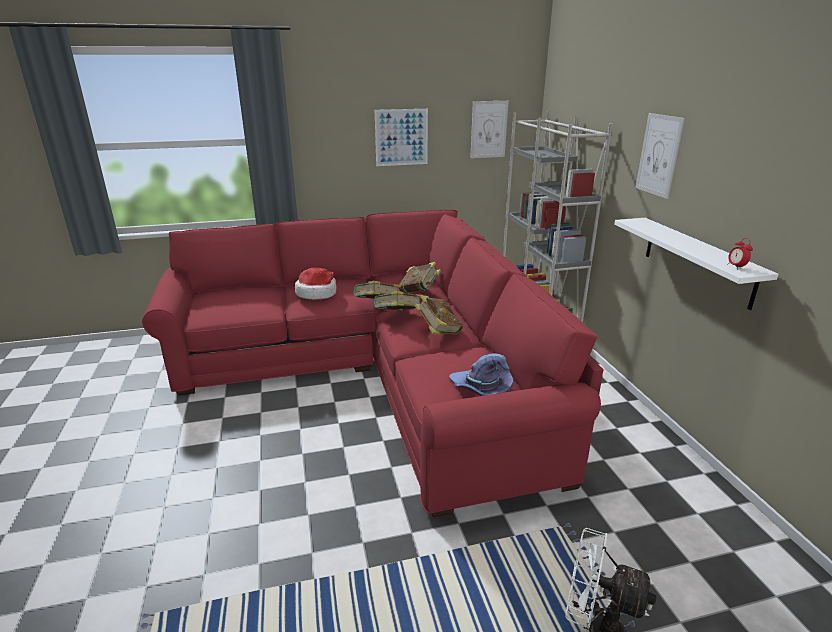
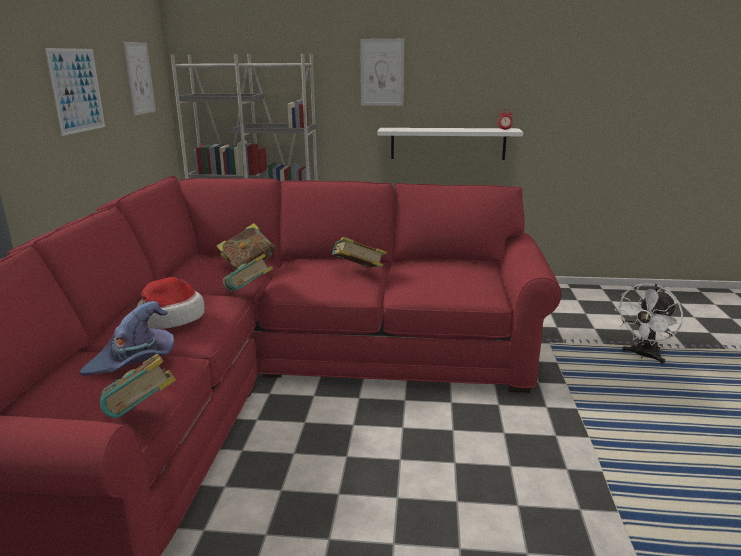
camera: 70 degrees left, 5 degrees down
(398, 317) = (302, 284): book -> book (143, 414)
(481, 389) = (479, 273): purple hat -> purple hat (134, 361)

